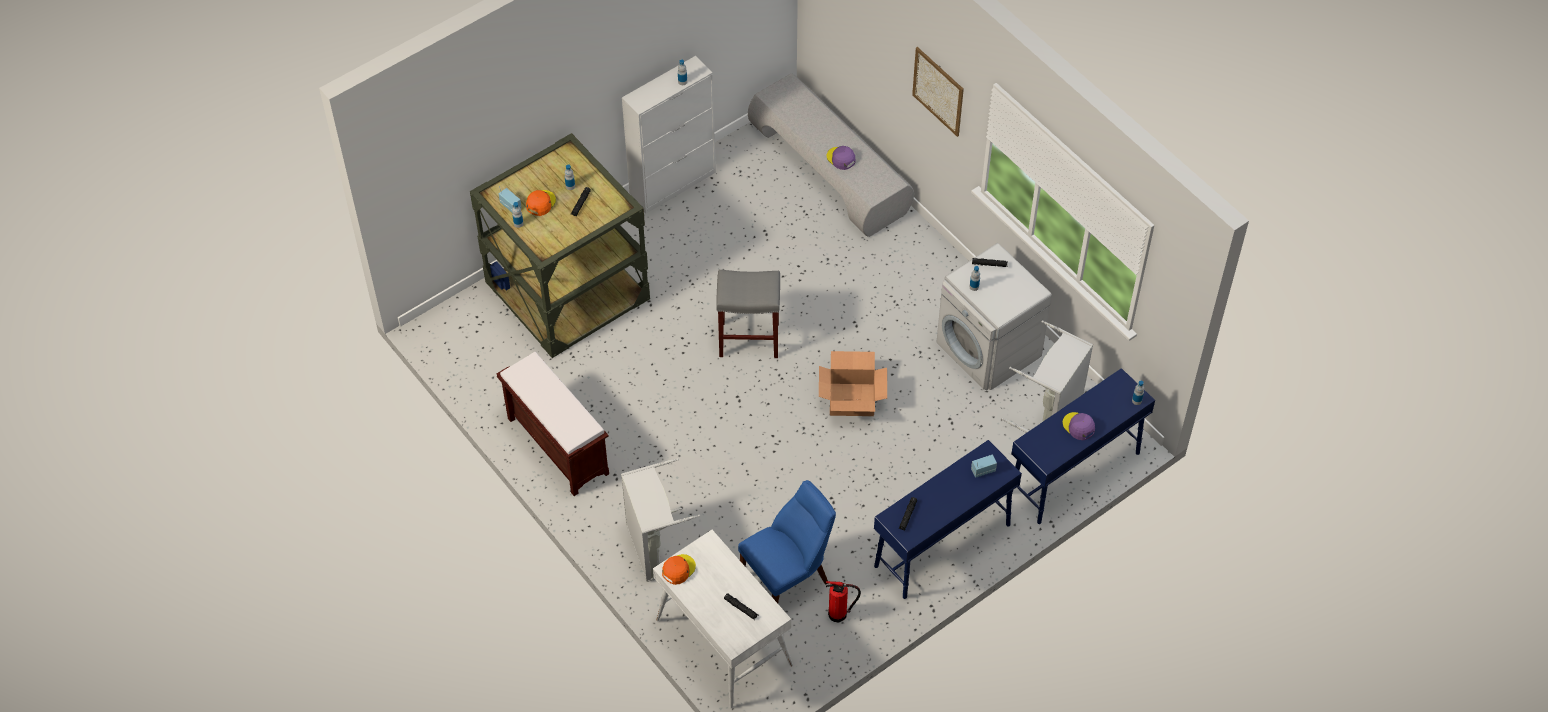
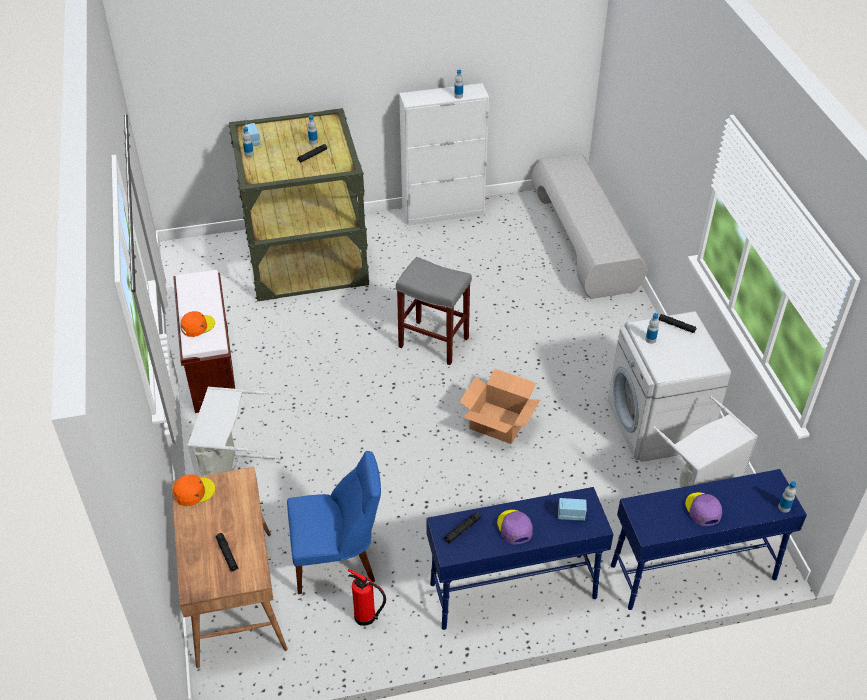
camera: 25 degrees right, 10 degrees down
(540, 203) = (279, 146): orange cap -> orange cap (197, 326)
(723, 642) = (234, 597): white desk -> brown desk
(841, 158) = (589, 221): purple cap -> purple cap (514, 527)
(938, 90) = (682, 141): picture -> none

